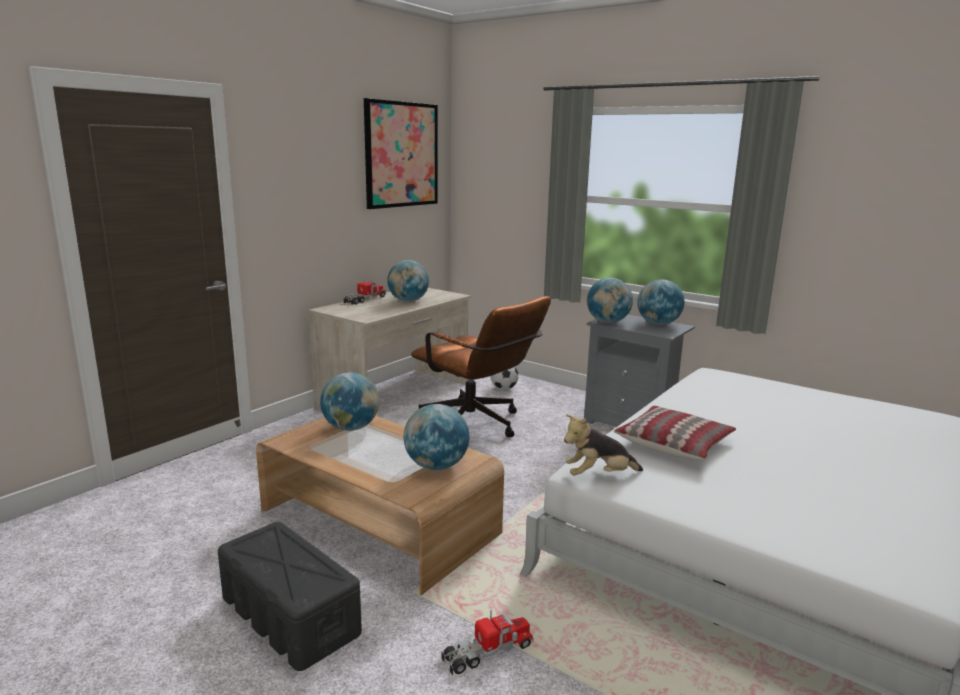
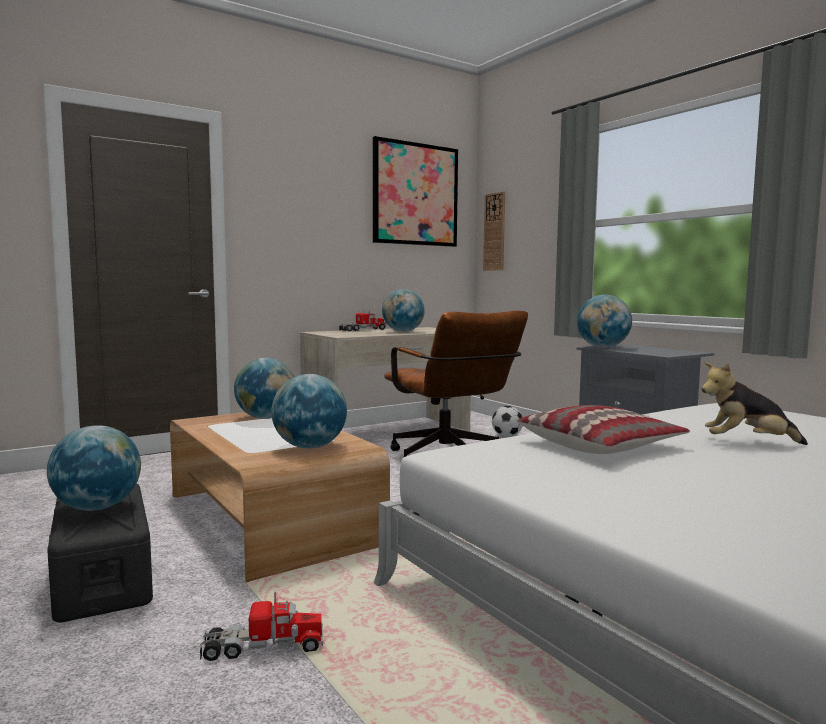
camera: 20 degrees right, 10 degrees down
(474, 189) = (494, 232): none -> wall clock
(599, 476) = (464, 458): plush toy -> plush toy (747, 443)
(658, 324) = (665, 350): globe -> globe (97, 508)

